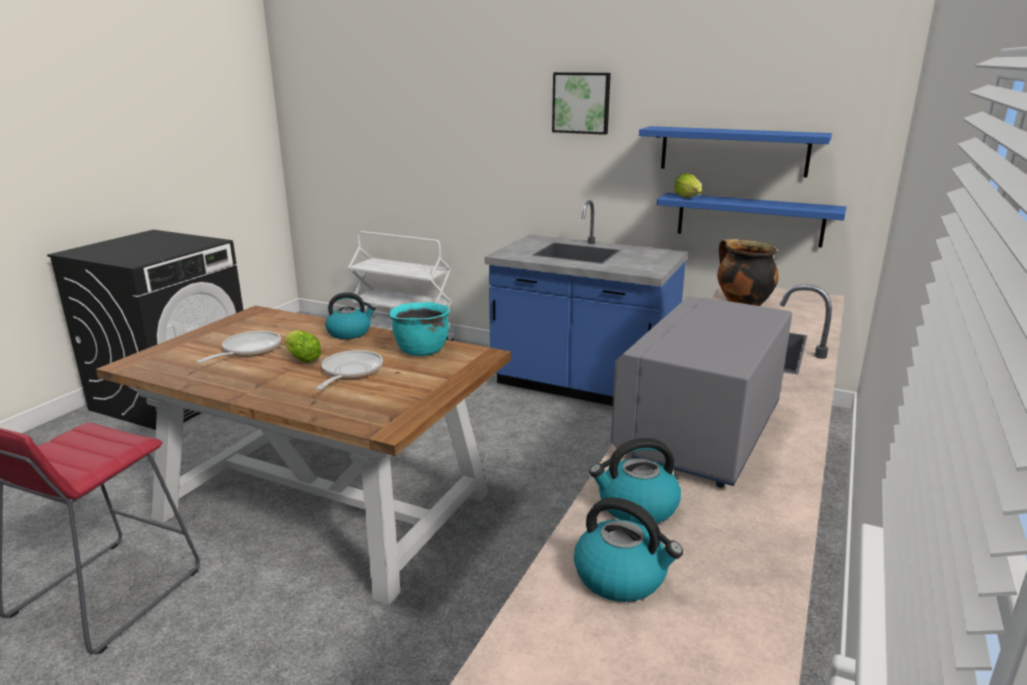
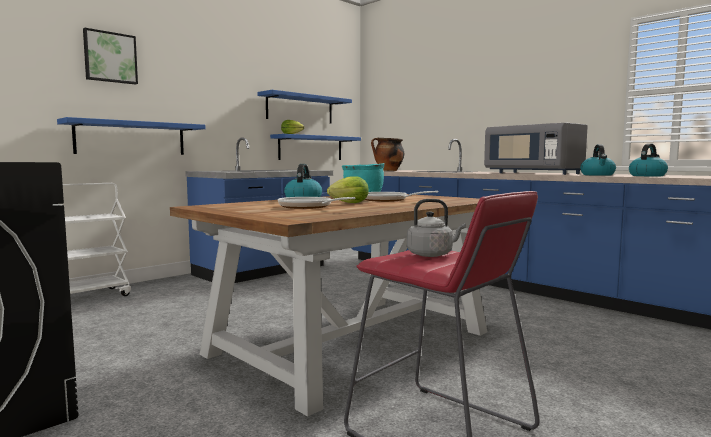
camera: 70 degrees left, 15 degrees down
(91, 447) = (432, 254): none -> grey kettle
(478, 190) = (131, 138): none -> blue shelf
(581, 103) = (214, 72): picture -> picture (110, 57)

